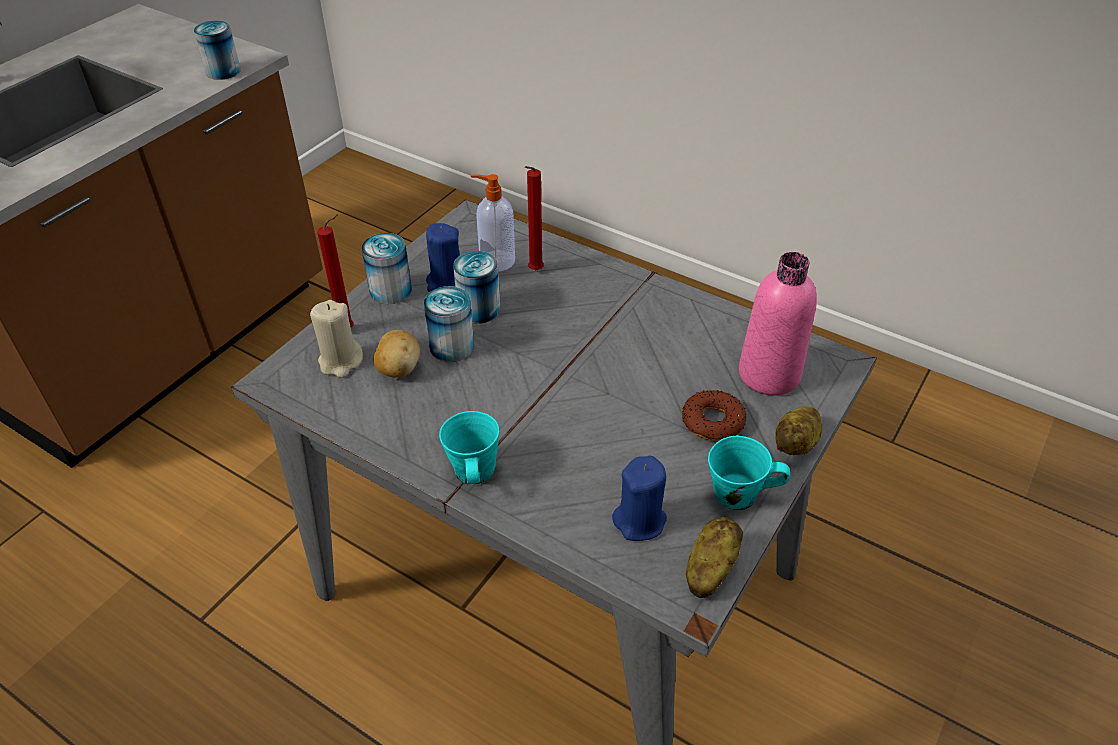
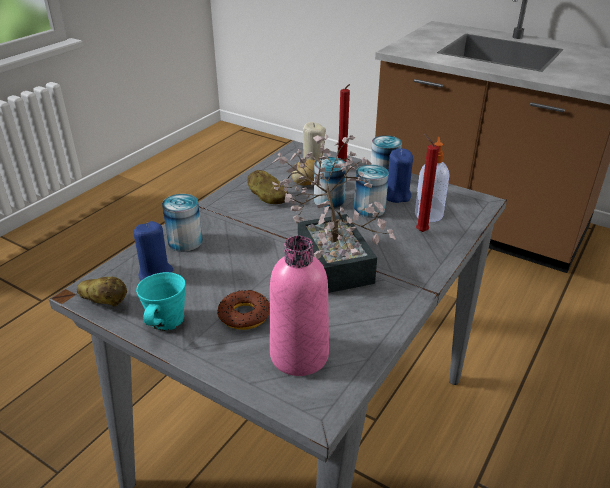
camera: 90 degrees right, 10 degrees down
(223, 71) = (577, 83): can -> can (185, 241)
(473, 472) = (214, 212): turquoise mug -> none
(592, 346) = (332, 257): none -> potted plant
(797, 444) = (211, 363): potato -> potato (267, 199)

